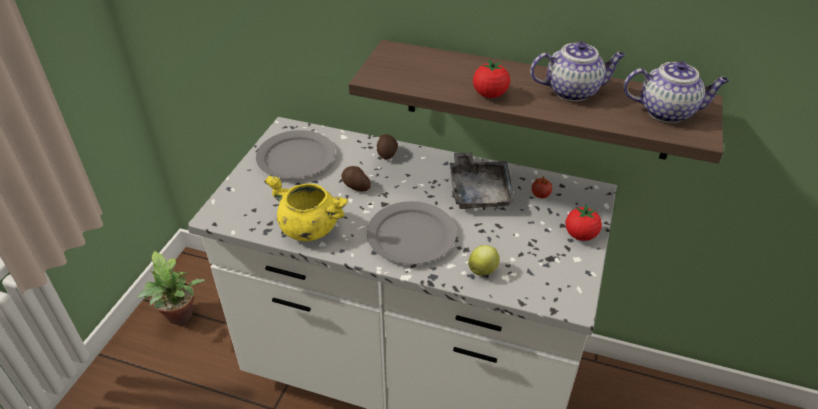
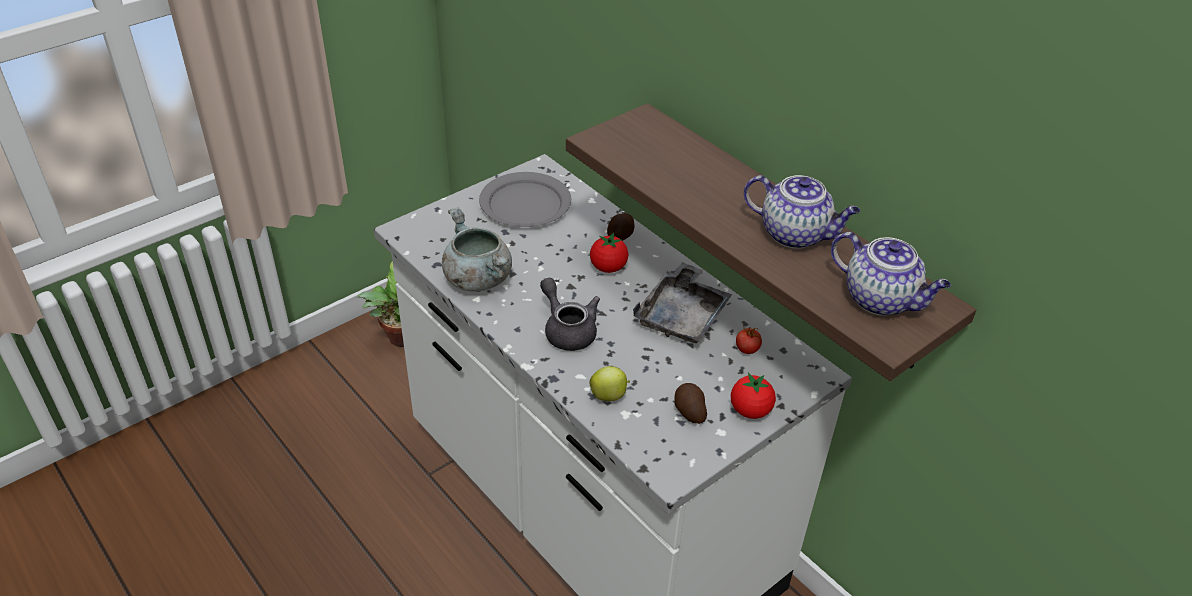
camera: 30 degrees right, 0 degrees up
(309, 228) = (477, 278): yellow cooking pot -> grey cooking pot
(355, 186) = (558, 257): potato -> potato (689, 411)
(410, 236) = (567, 329): grey plate -> grey teapot
(490, 94) = (697, 203): tomato -> tomato (608, 267)

